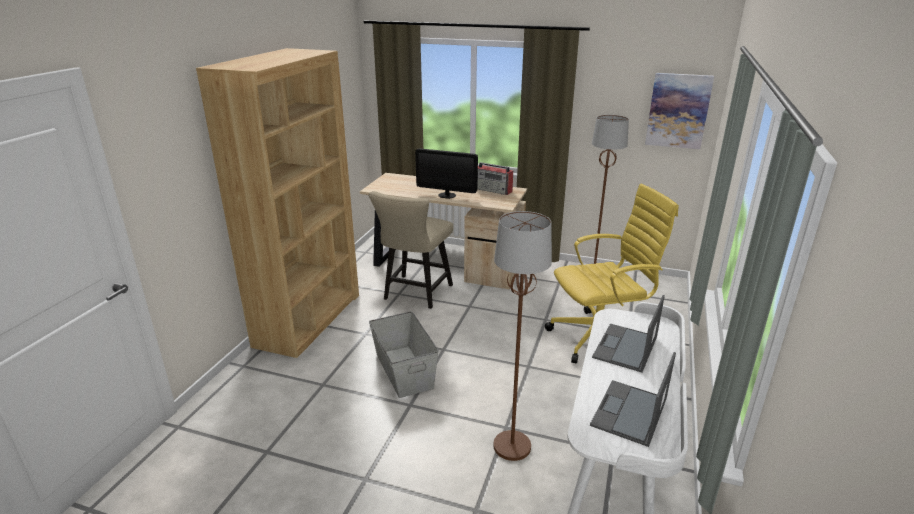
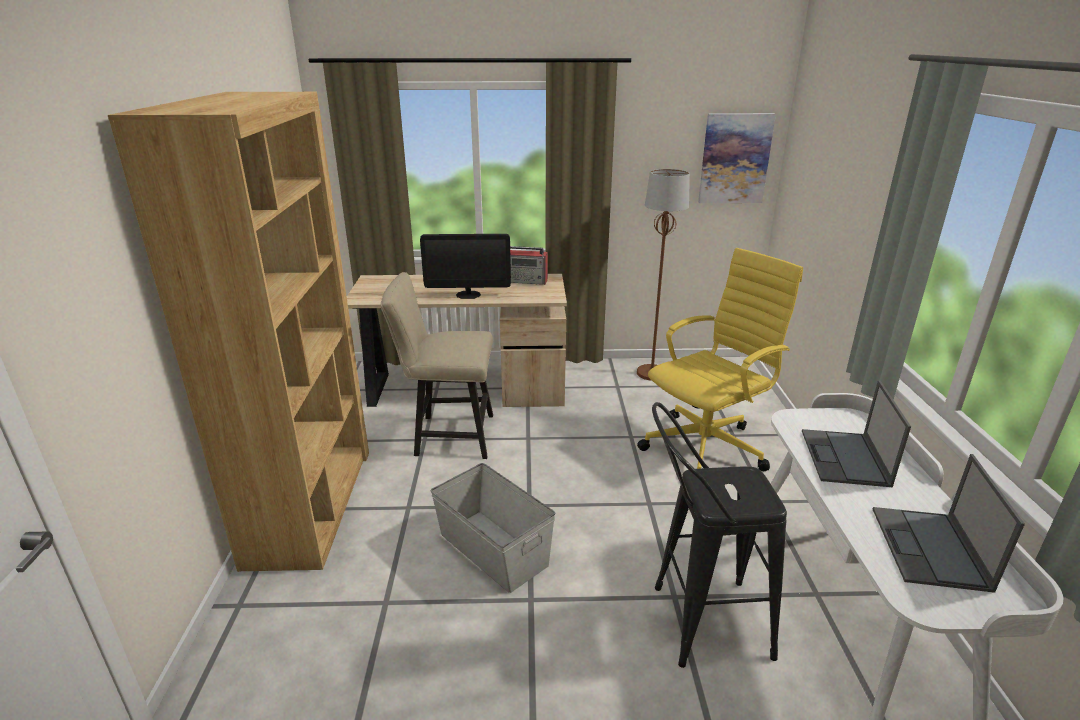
camera: 20 degrees left, 0 degrees up
(415, 294) = (447, 436): beige chair -> beige chair turned 90 degrees clockwise
(511, 446) = (697, 622): brown floor lamp -> black stool

